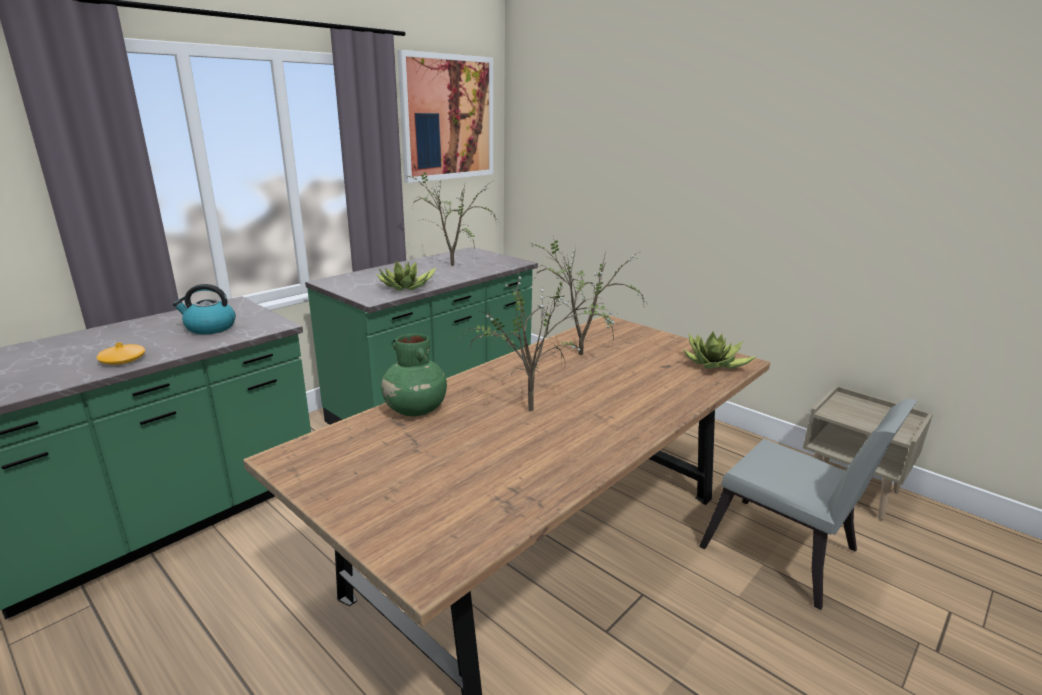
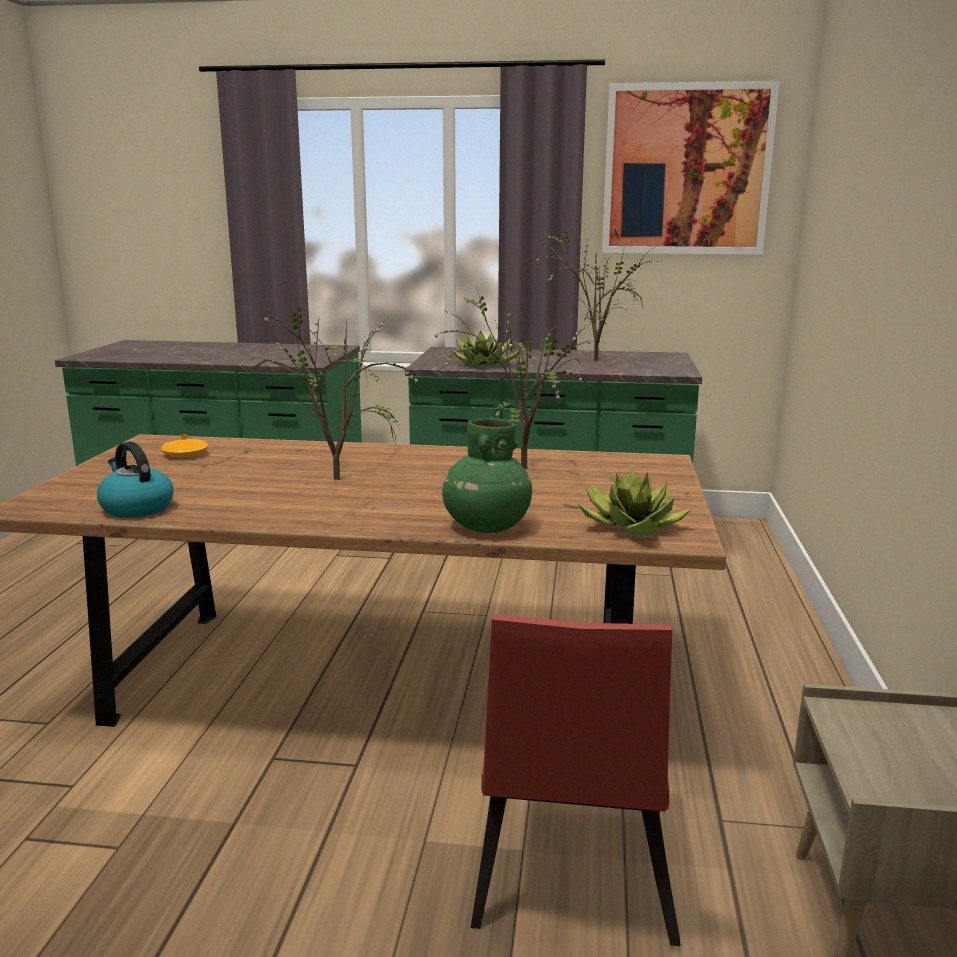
camera: 55 degrees right, 5 degrees down
(123, 360) = (188, 358): orange vase -> orange vase (185, 454)
(210, 328) = (276, 355): kettle -> kettle (136, 508)
(415, 410) = (278, 449): green vase -> green vase (486, 526)
(787, 555) = (571, 869): grey chair -> red chair

